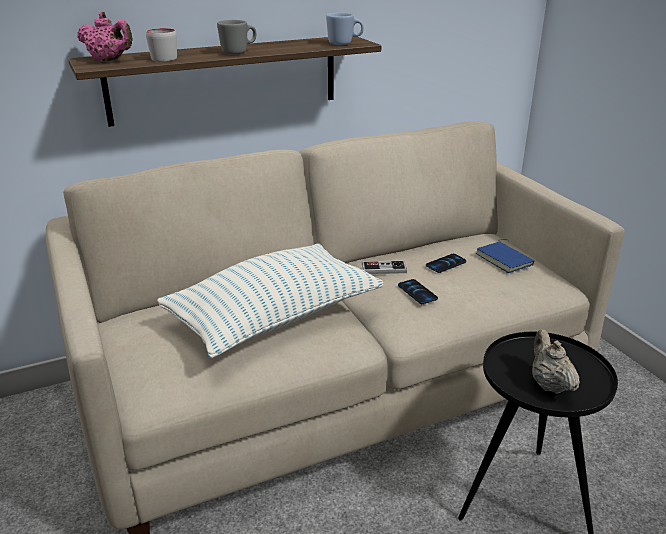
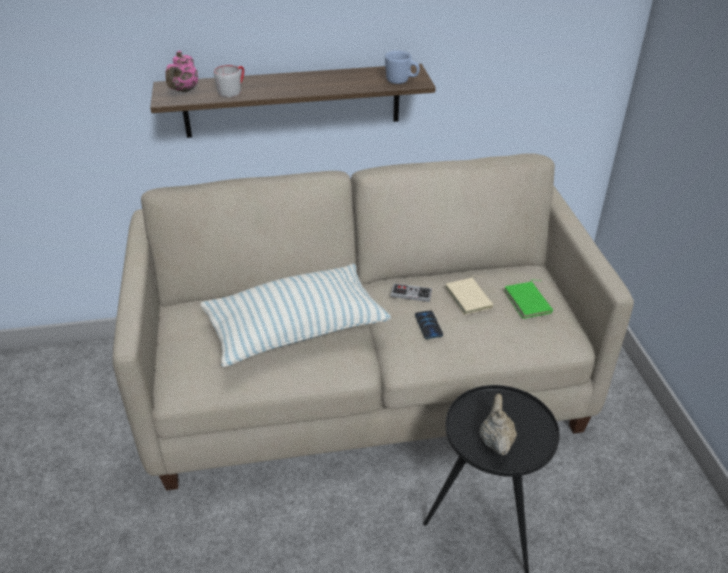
camera: 15 degrees right, 10 degrees up
(109, 60) = (184, 90): pink teapot -> pink teapot turned 60 degrees clockwise
(238, 52) = (297, 88): grey mug -> none
(446, 264) = (470, 298): phone -> beige book
(505, 259) = (529, 302): blue book -> green book

